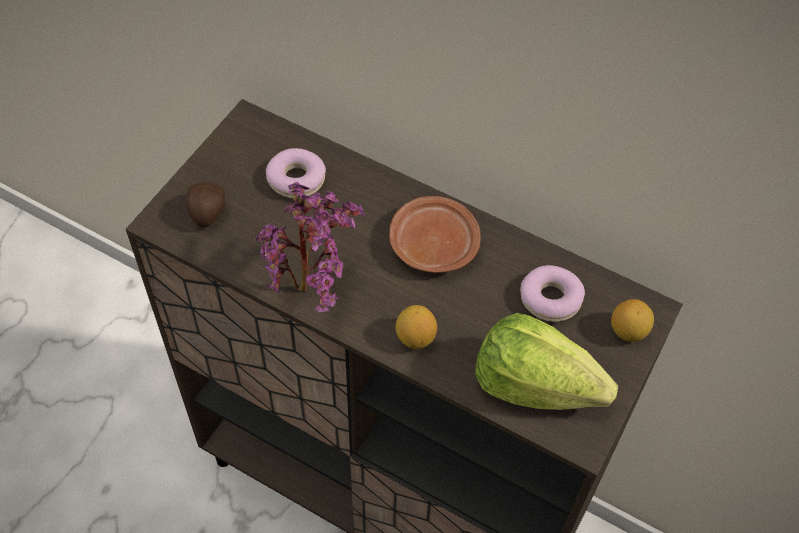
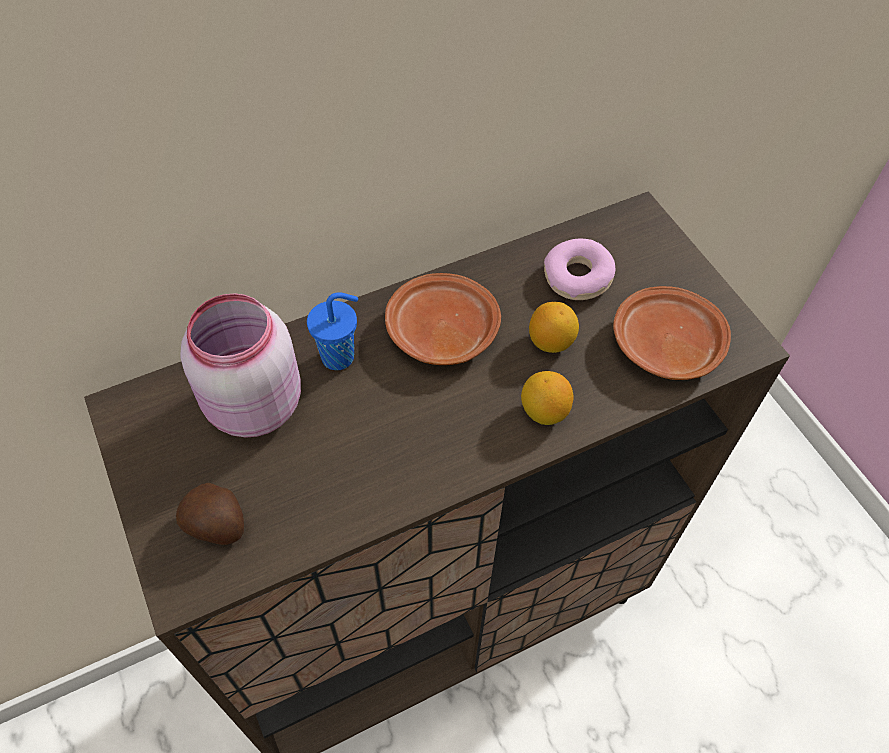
camera: 55 degrees left, 0 degrees up
(296, 179) = (251, 406): donut -> pink jar
(311, 287) = (410, 473): potted plant -> none
(367, 201) = (340, 356): none -> blue cup
(534, 385) = (665, 345): lettuce -> brown plate
(628, 331) = (652, 243): lemon -> lemon (551, 342)

